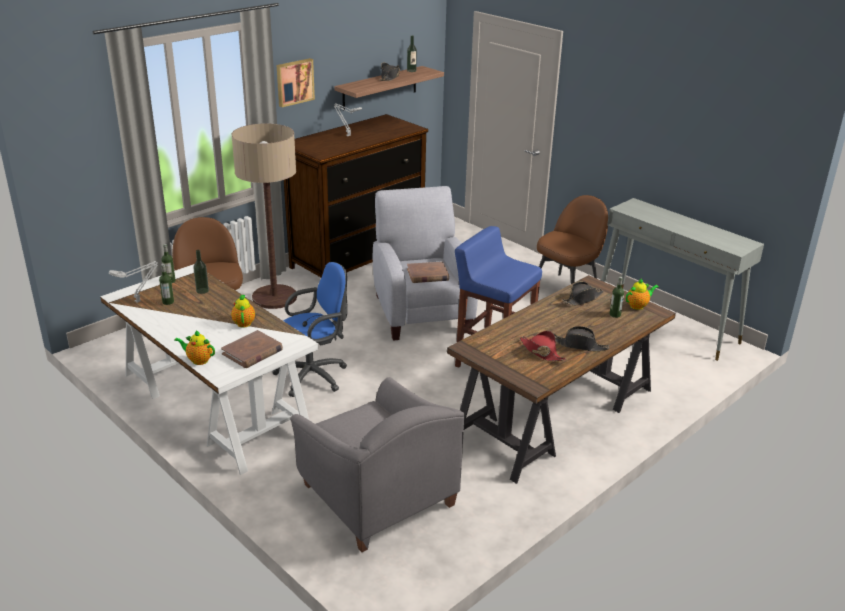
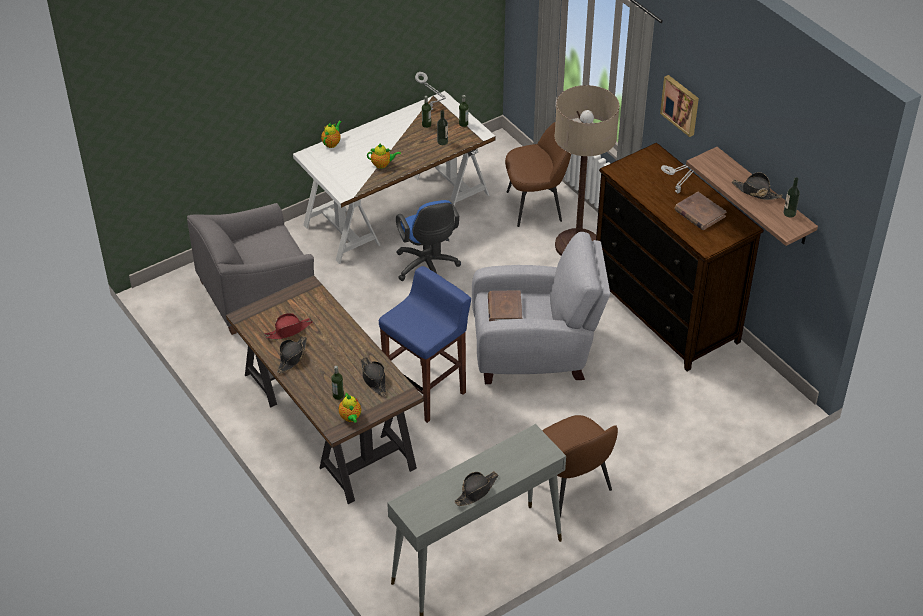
camera: 100 degrees right, 15 degrees up
(252, 352) = (336, 169): brown book -> brown book (699, 213)
(696, 225) = (476, 491): none -> black hat

